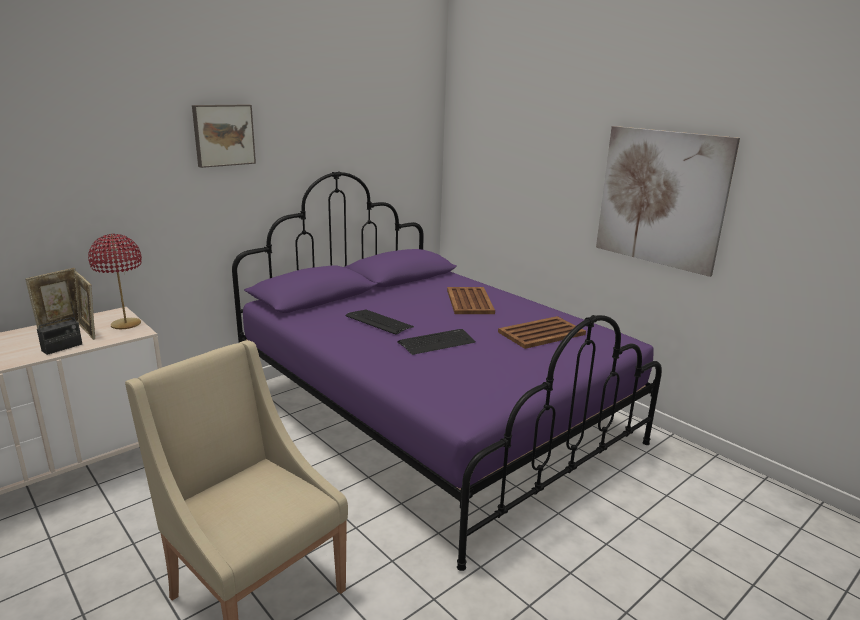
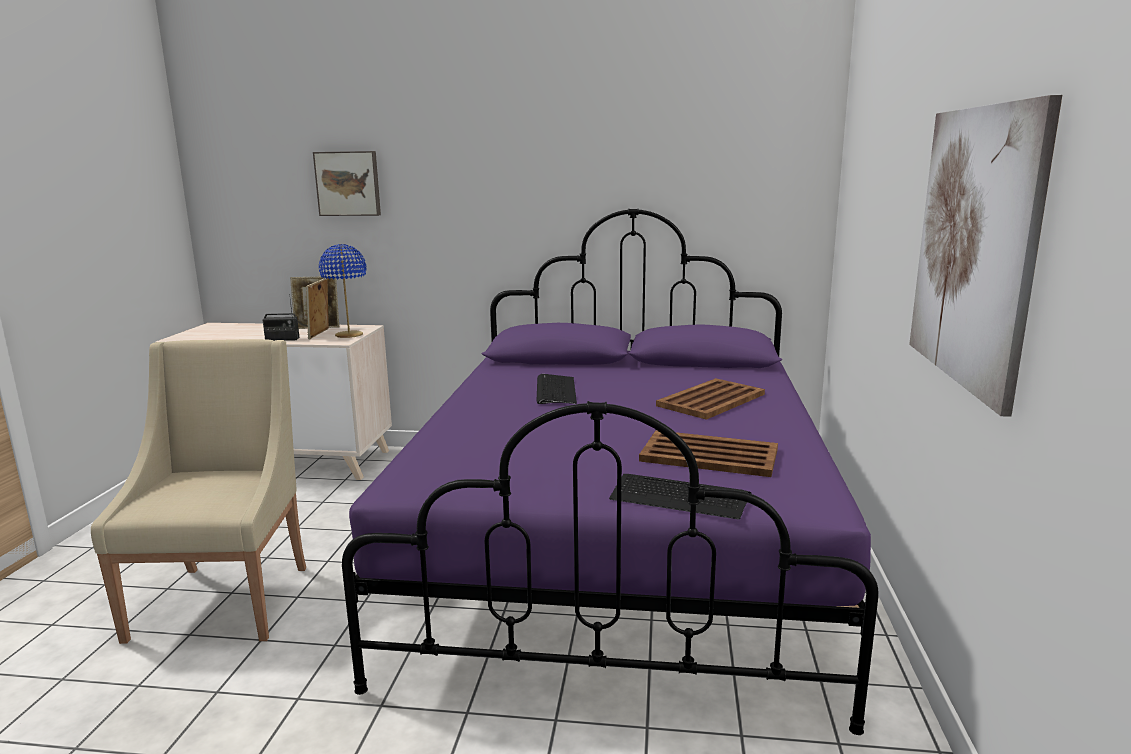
camera: 50 degrees right, 5 degrees down
(126, 324) = (349, 335): red table lamp -> blue table lamp
(223, 135) = (495, 158): picture -> picture (348, 183)
(437, 342) = (559, 423): keyboard -> keyboard (679, 497)

